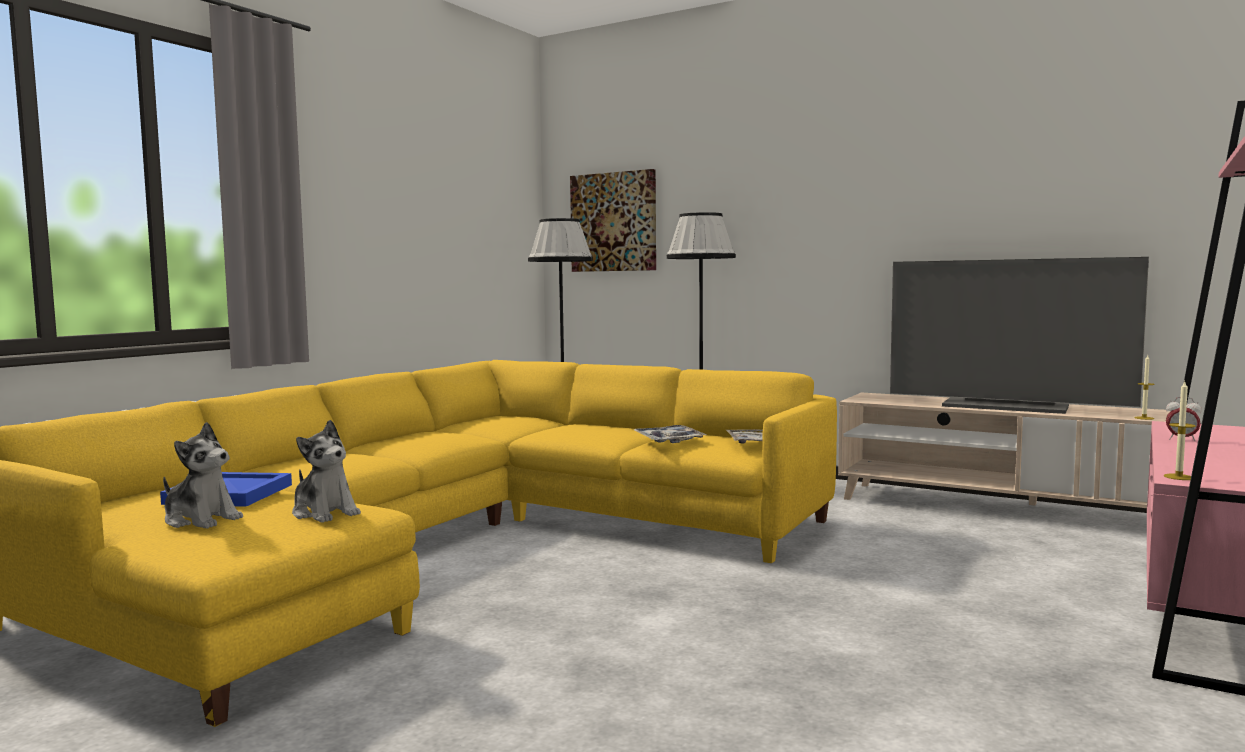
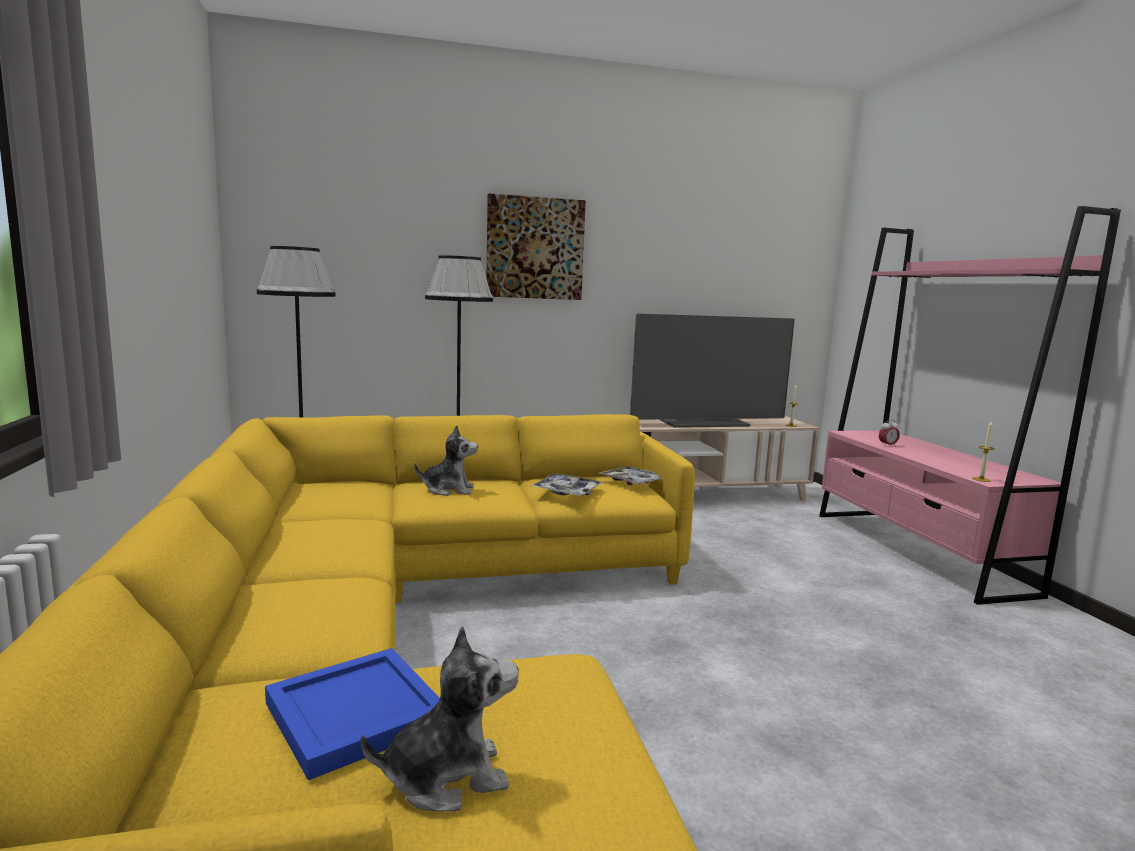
camera: 45 degrees left, 5 degrees up
(325, 513) = (538, 691): plush toy -> plush toy (448, 490)
(614, 222) = (325, 251): picture -> picture (535, 248)

